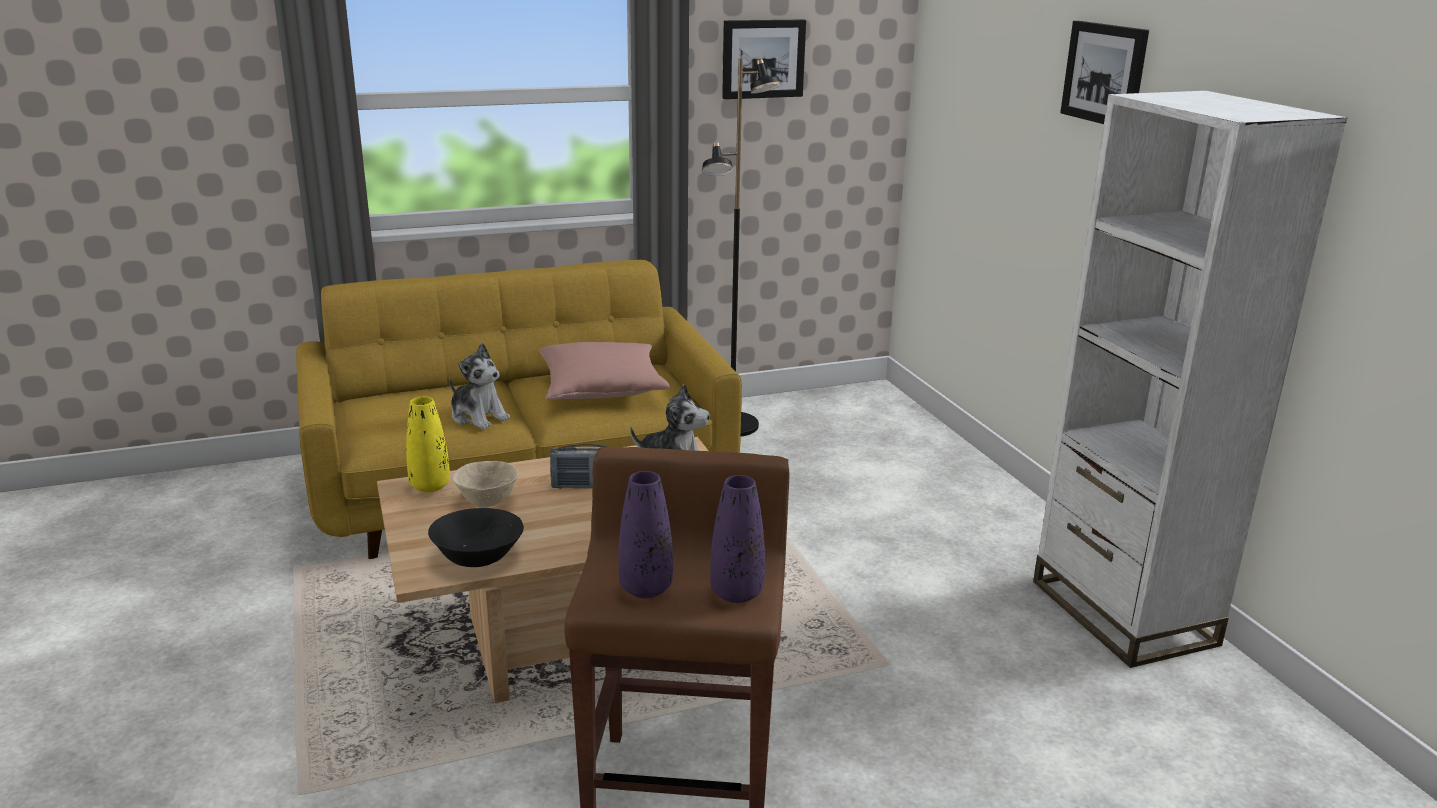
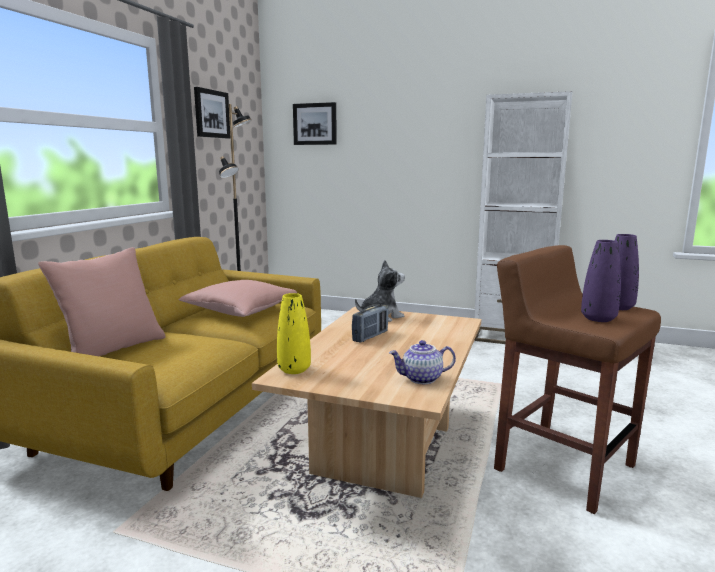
camera: 50 degrees left, 10 degrees down
(409, 392) = (113, 351): none -> pink pillow
(478, 417) = (203, 343): plush toy -> none
(478, 557) = (421, 379): black bowl -> teapot
(487, 502) = (347, 361): beige bowl -> none
(1105, 73) = (421, 105): picture -> picture (315, 124)

